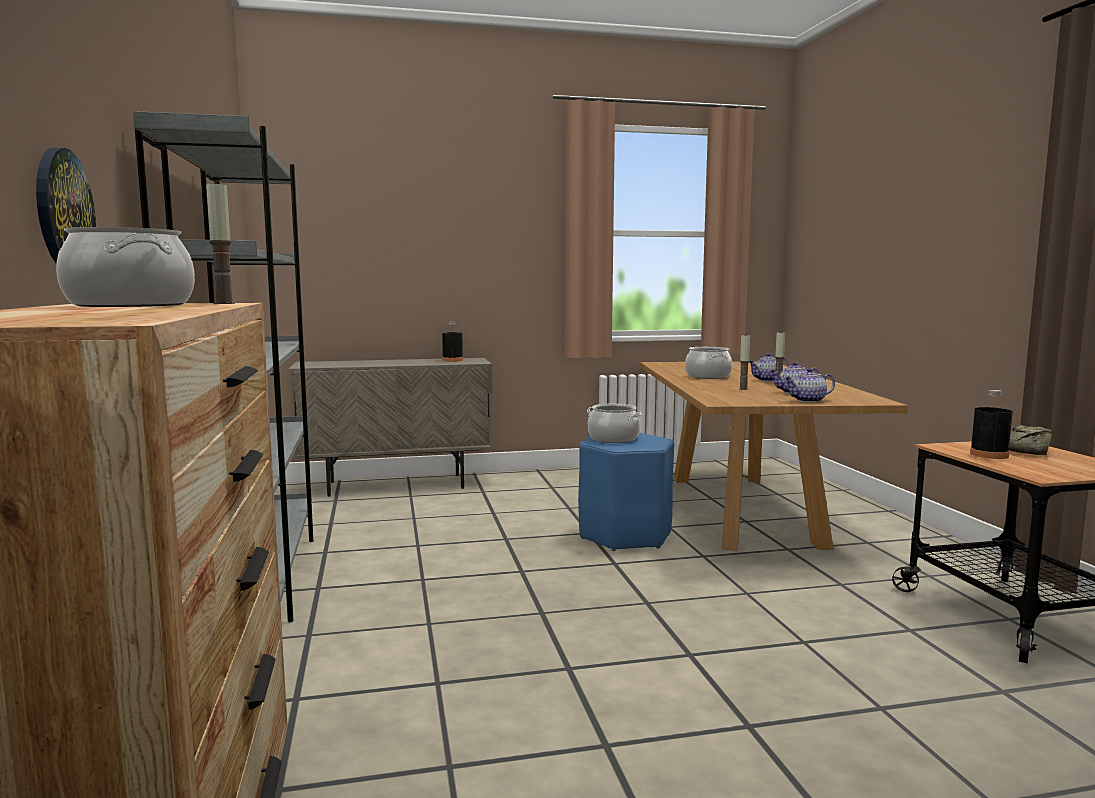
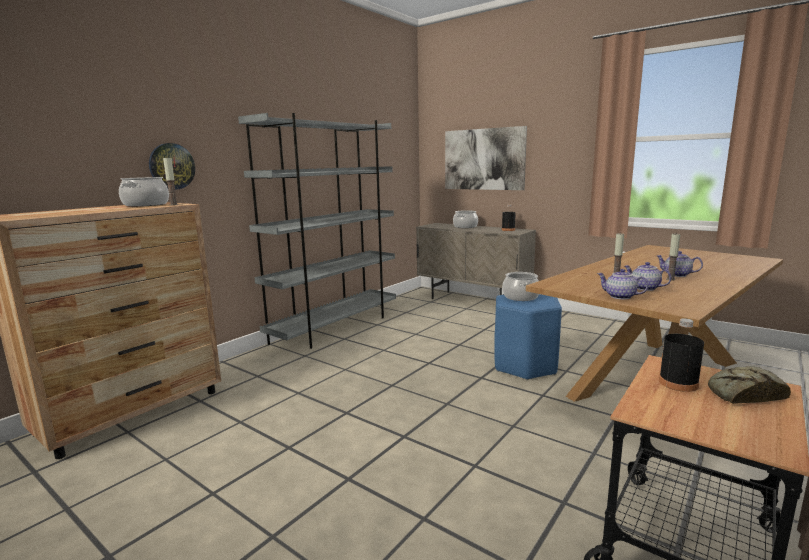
camera: 50 degrees right, 5 degrees up
(387, 251) = (483, 159): none -> picture
(707, 376) = (640, 264): cooking pot -> cooking pot (465, 226)

